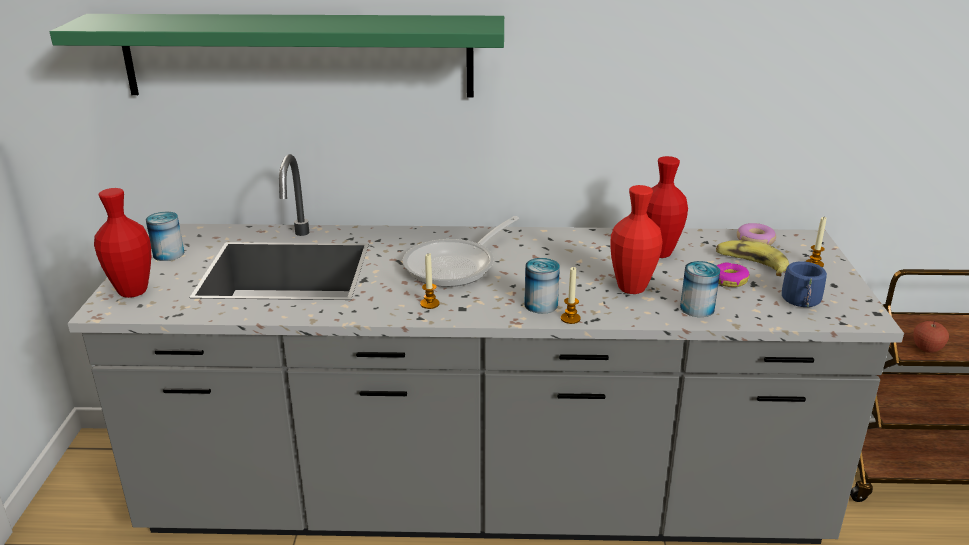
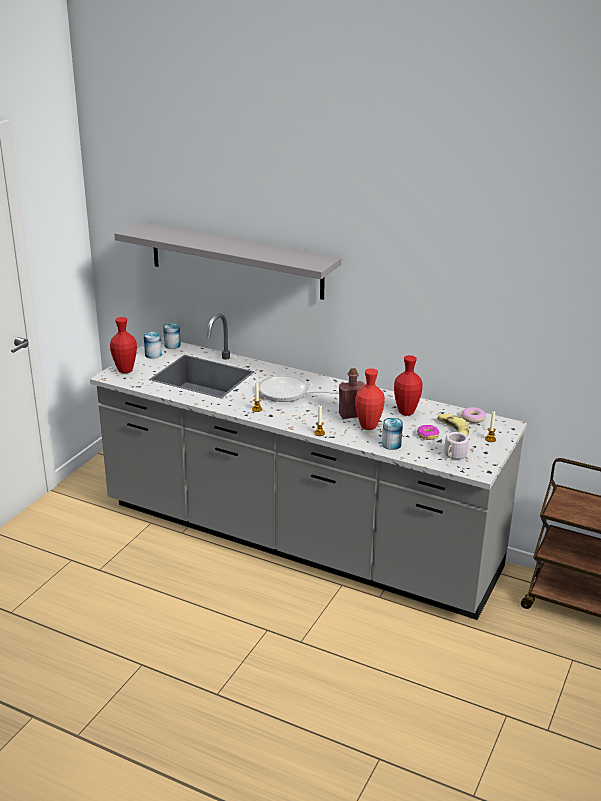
camera: 25 degrees right, 0 degrees up
(298, 56) = (236, 260): green shelf -> grey shelf
(456, 266) = (288, 393): frying pan -> frying pan turned 45 degrees clockwise
(541, 305) = (311, 423): can -> can (172, 345)
(586, 276) = (351, 415): none -> red bottle
(804, 302) = (455, 456): blue mug -> grey mug
(926, 349) = (568, 513): apple -> none

